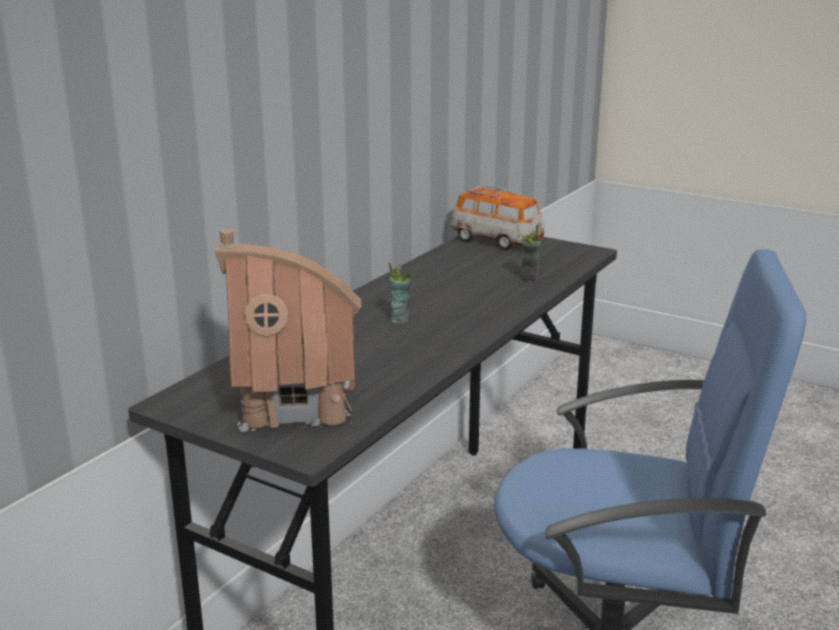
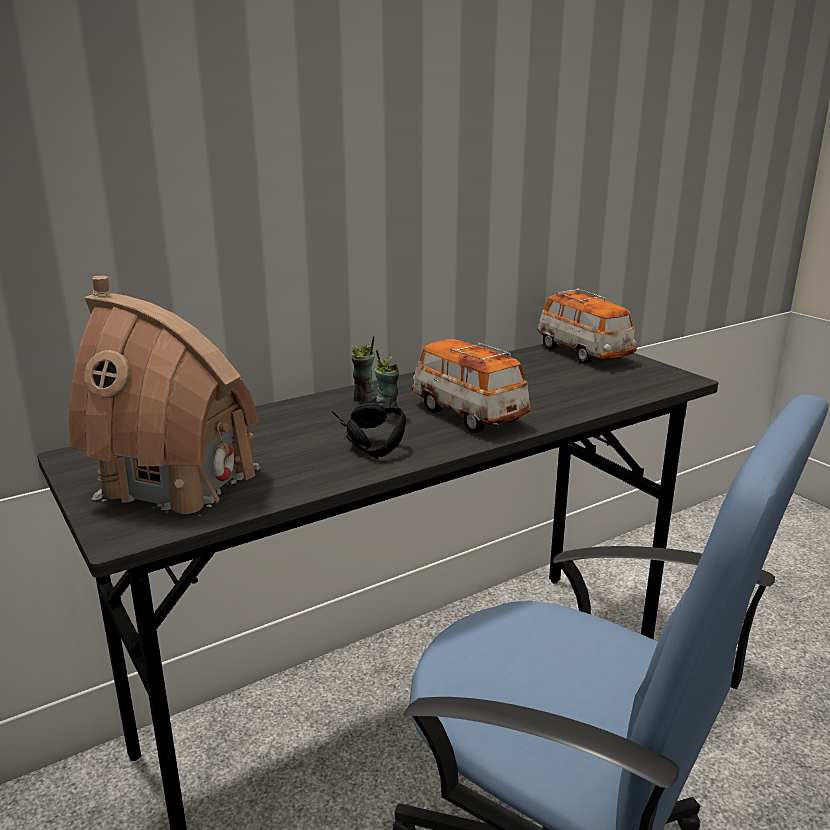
camera: 25 degrees right, 0 degrees up
(403, 345) = (358, 442): none -> black headphones
(462, 307) = (468, 414): none -> toy car
(529, 278) = (577, 397): cup -> cup (364, 398)

